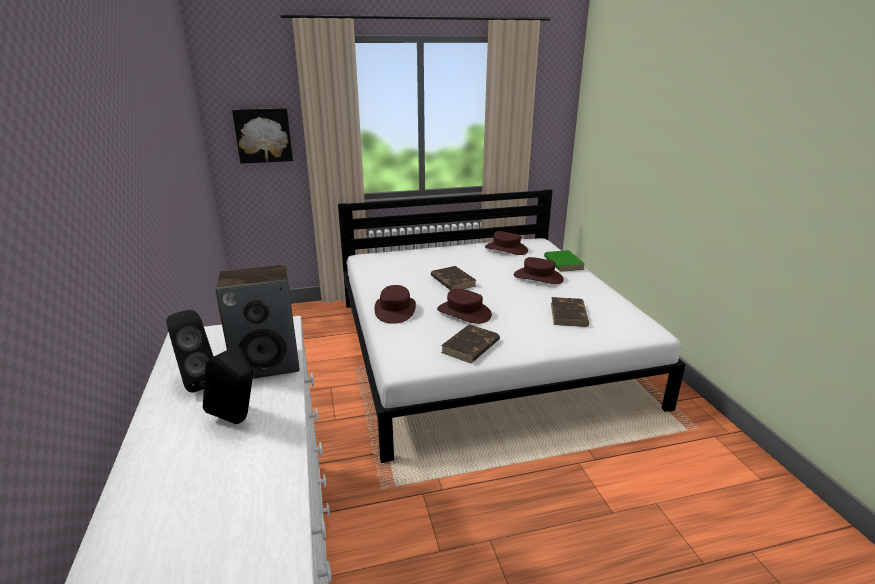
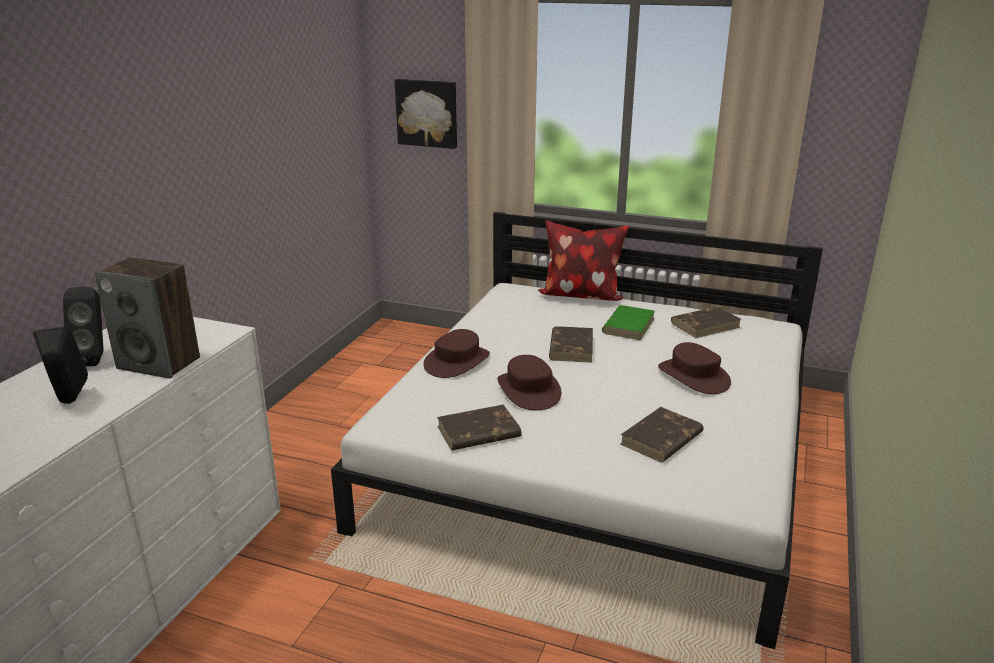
camera: 35 degrees right, 0 degrees up
(414, 250) = (580, 295): none -> pillow
(506, 249) = (705, 325): brown hat -> brown book
(563, 263) = (765, 368): green book -> green book (628, 325)

